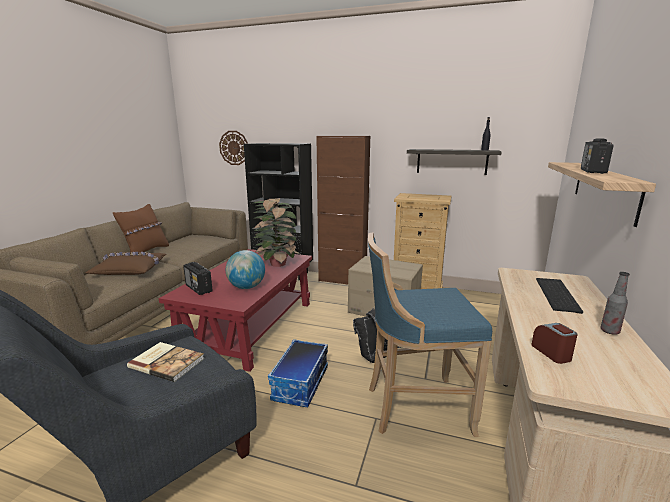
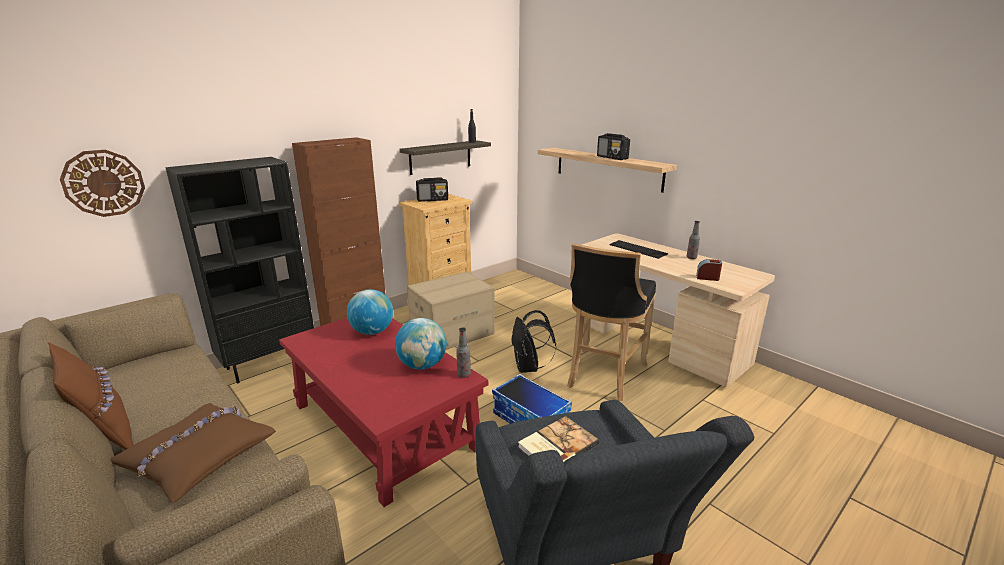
camera: 60 degrees left, 5 degrees up
(199, 288) = (383, 398): radio -> radio (433, 200)
(244, 302) = (464, 375): none -> bottle
(277, 263) = (372, 332): potted plant -> globe
(414, 407) = (603, 376): blue stool -> black stool

